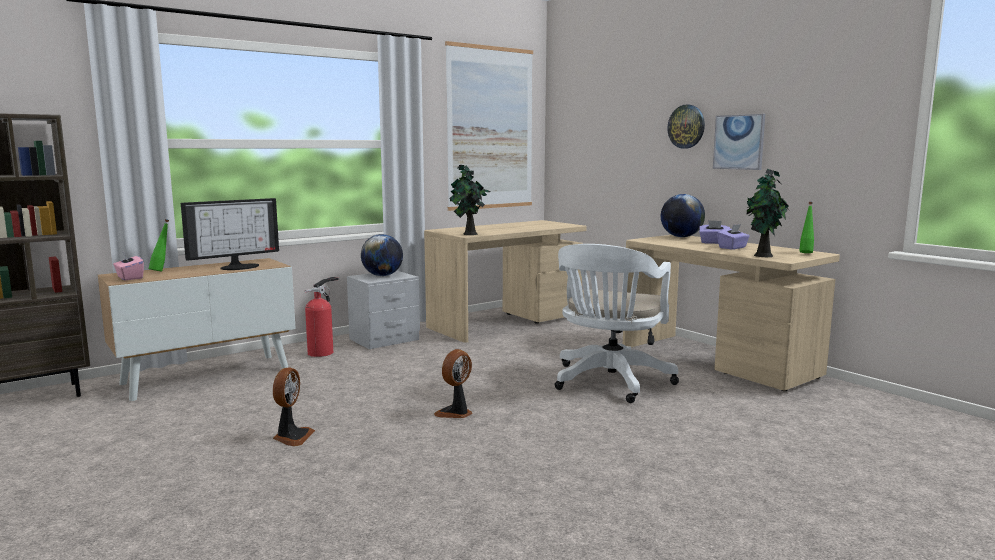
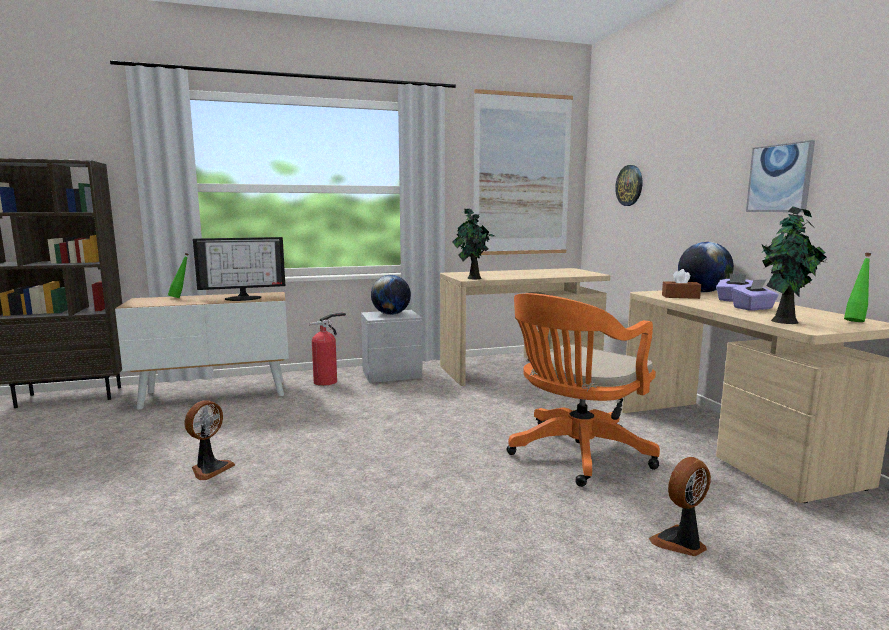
camera: 20 degrees right, 0 degrees up
(129, 278) = (144, 302): pink tissue box -> none
(455, 413) = (380, 467): fan -> fan (680, 543)
(609, 383) = (575, 454): white office chair -> orange office chair
(670, 241) = (680, 296): none -> brown tissue box
(686, 126) = (719, 163): wall clock -> wall clock (629, 185)

